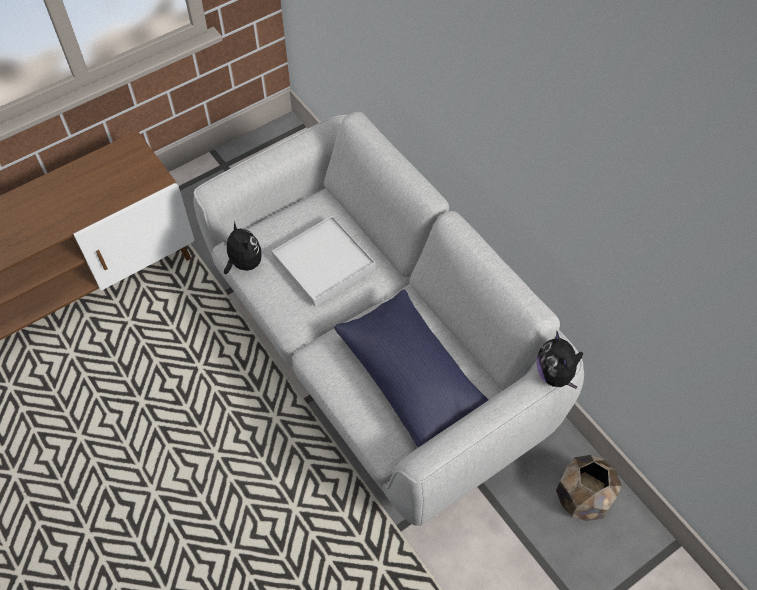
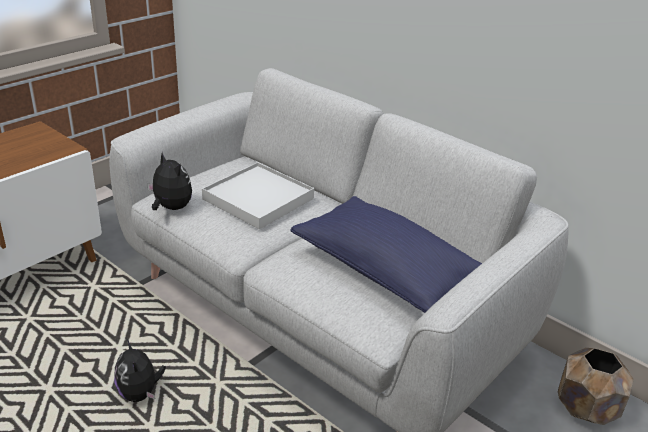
camera: 15 degrees left, 25 degrees down
(555, 374) = (546, 227): plush toy -> plush toy (140, 393)

